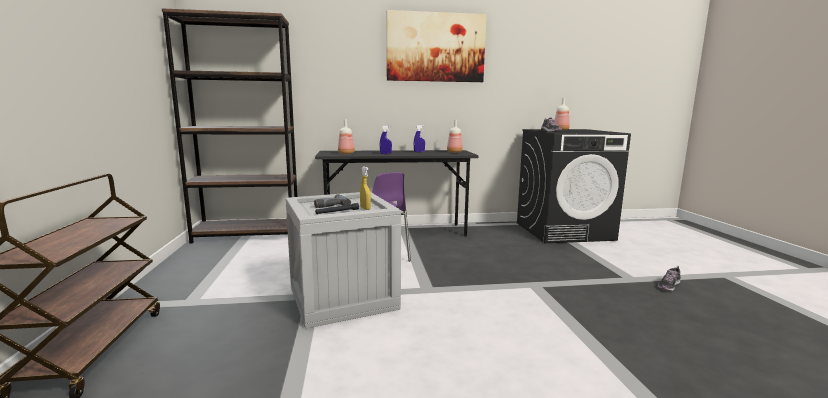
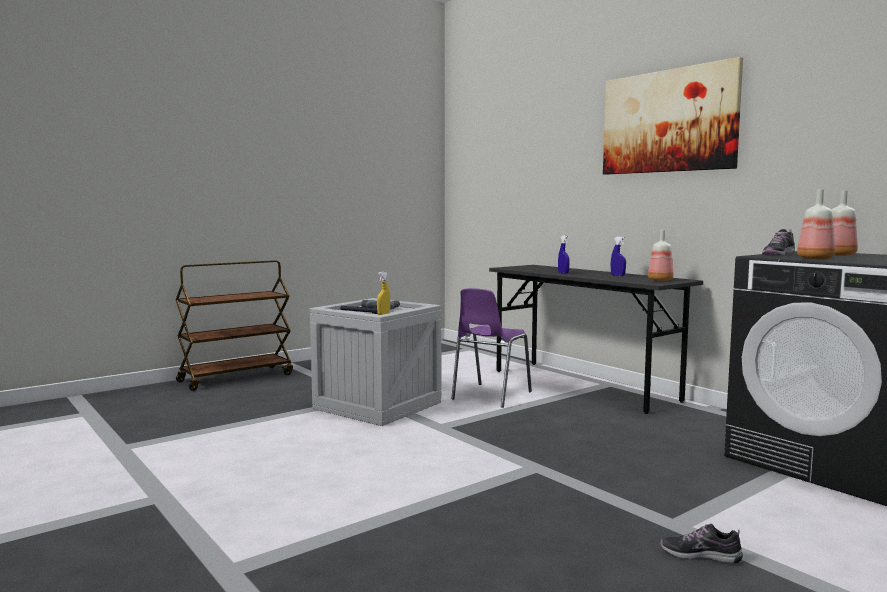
camera: 60 degrees right, 5 degrees down
(248, 235) = (459, 351): brown bookcase -> none
(346, 153) = (529, 269): bottle -> bottle (816, 259)

